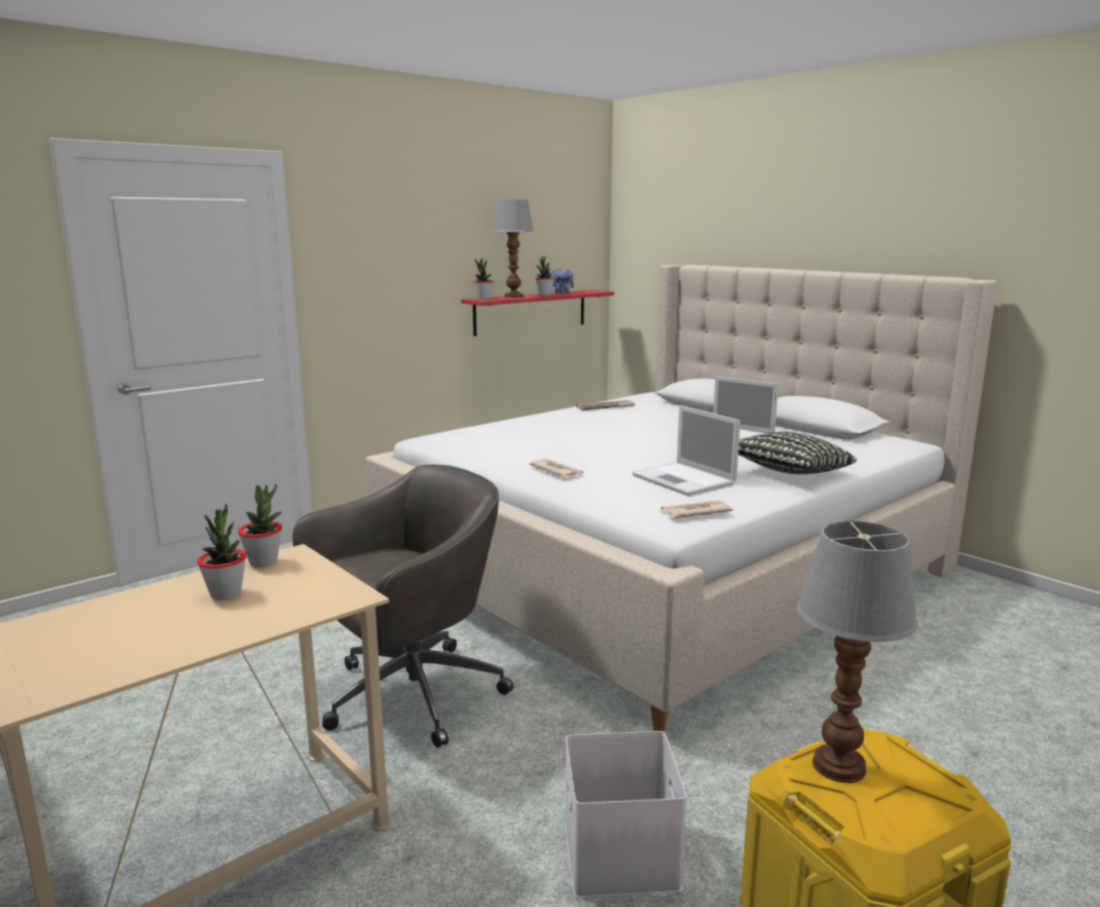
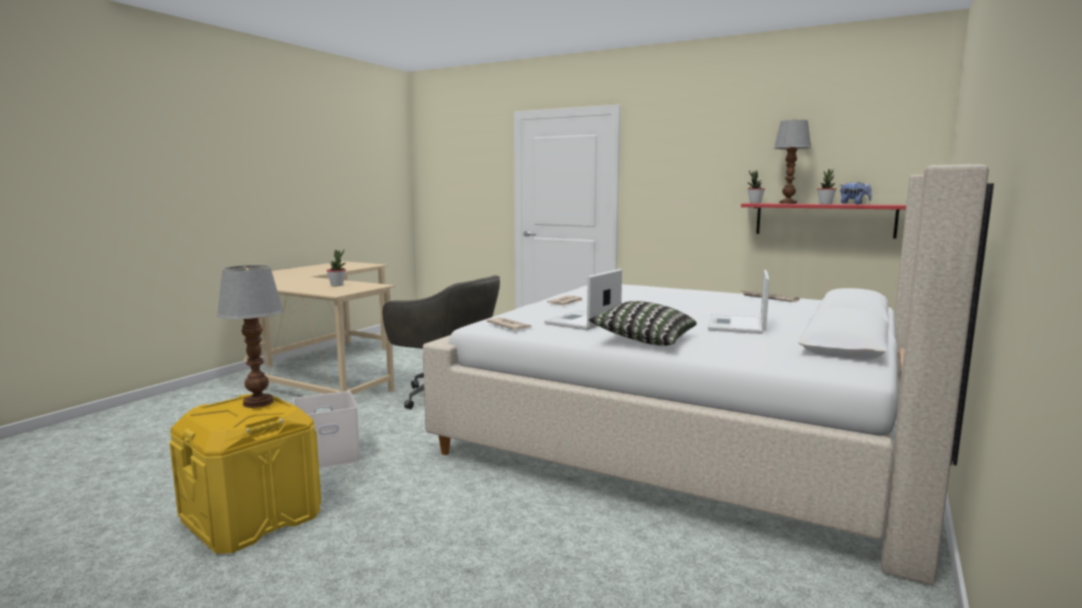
camera: 70 degrees right, 5 degrees down
(263, 562) = (371, 284): potted plant -> none

